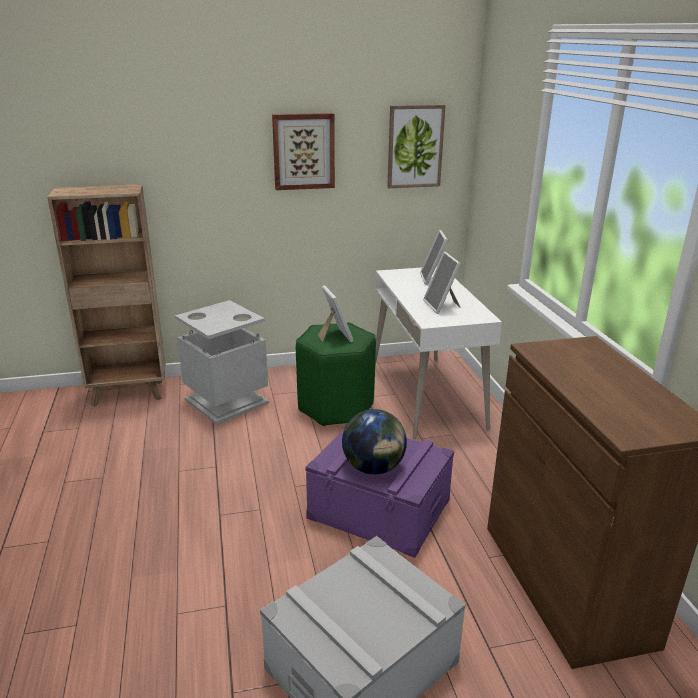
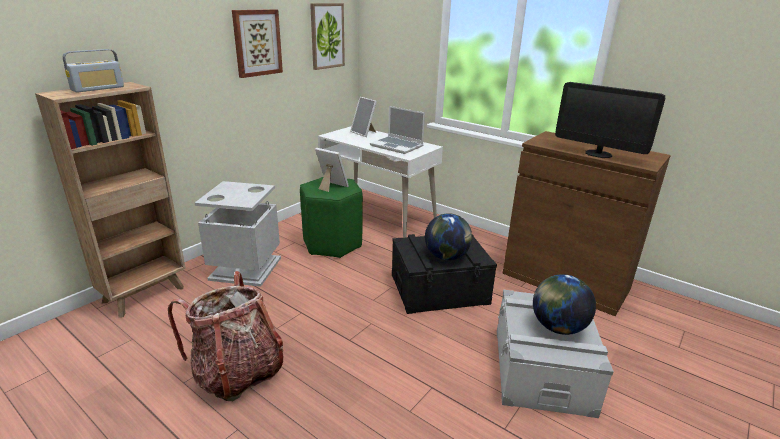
camera: 40 degrees left, 0 degrees up
(100, 189) = (98, 88): none -> radio
(104, 495) = (237, 372): none -> backpack
(366, 613) = (557, 327): none -> globe
(379, 508) = (439, 289): purple storage box -> black storage box
(442, 306) = (397, 146): picture frame -> laptop
(588, 393) = (598, 154): none -> monitor

